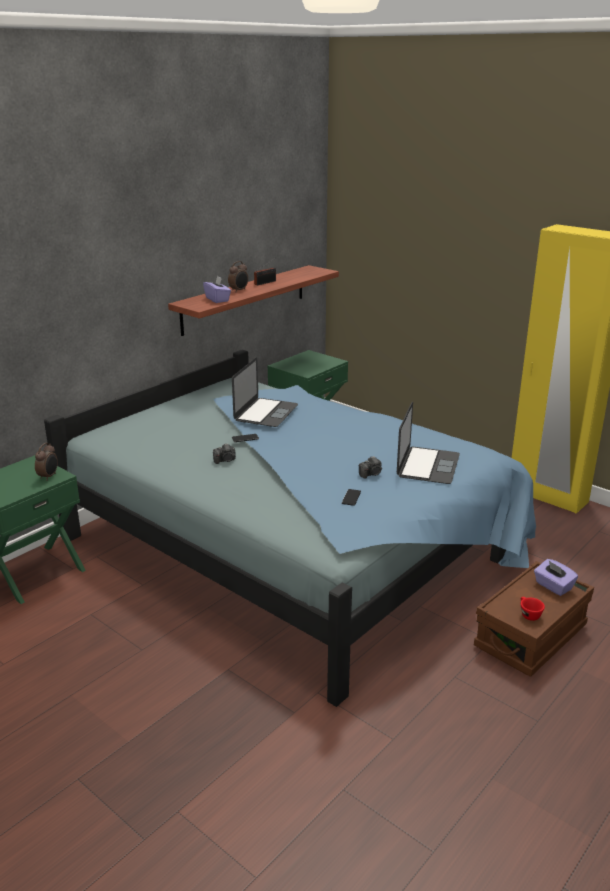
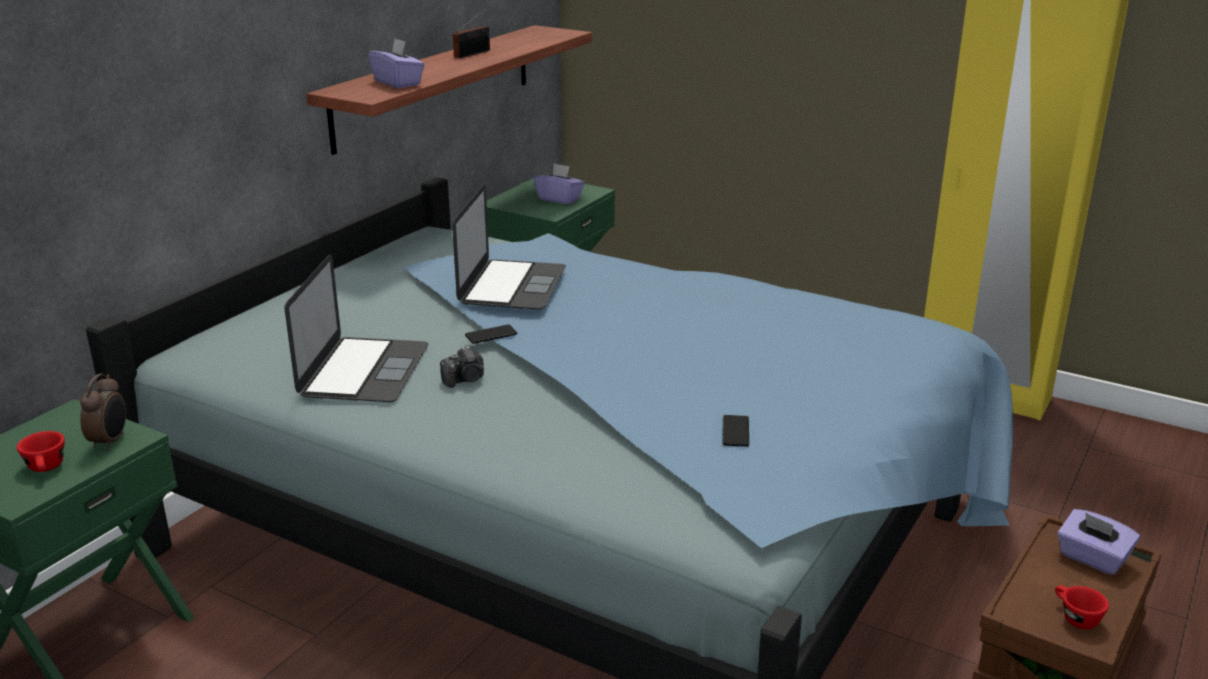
camera: 10 degrees left, 0 degrees up
(17, 486) = (47, 468): none -> red cup
(239, 290) = (431, 67): alarm clock -> none
(314, 365) = (559, 199): none -> purple tissue box
(371, 474) = (752, 383): camera -> none
(428, 465) = (845, 358): laptop -> laptop (364, 370)

